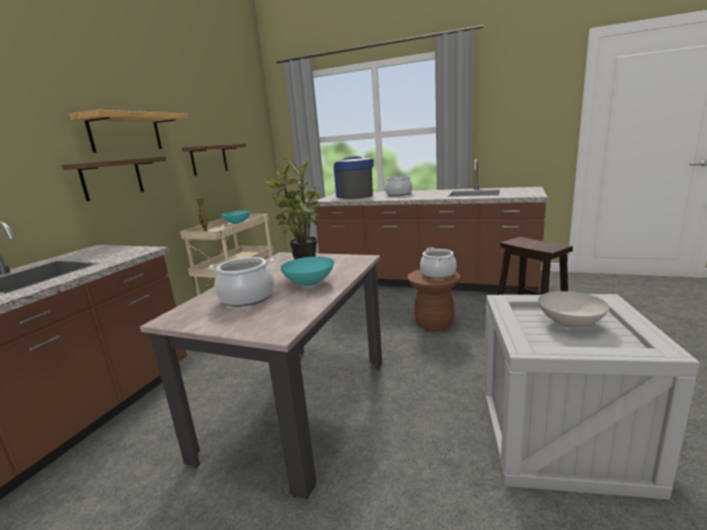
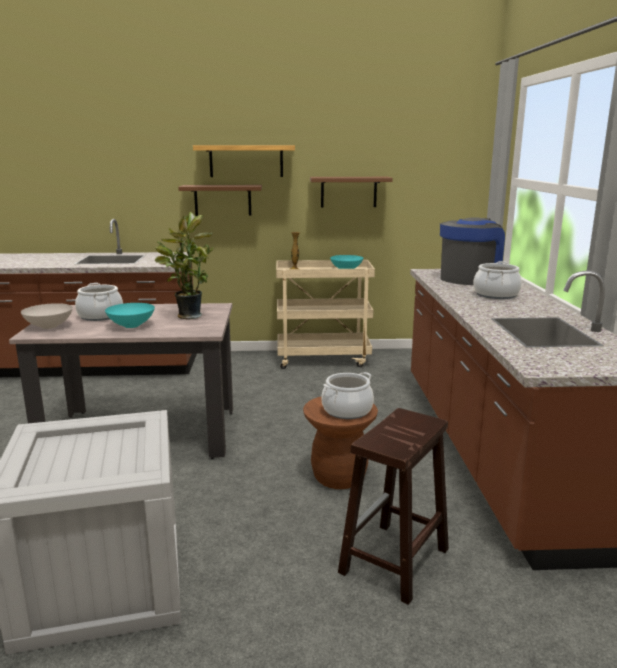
camera: 65 degrees right, 0 degrees up
(568, 324) = (96, 456): white bowl -> white bowl (49, 326)

